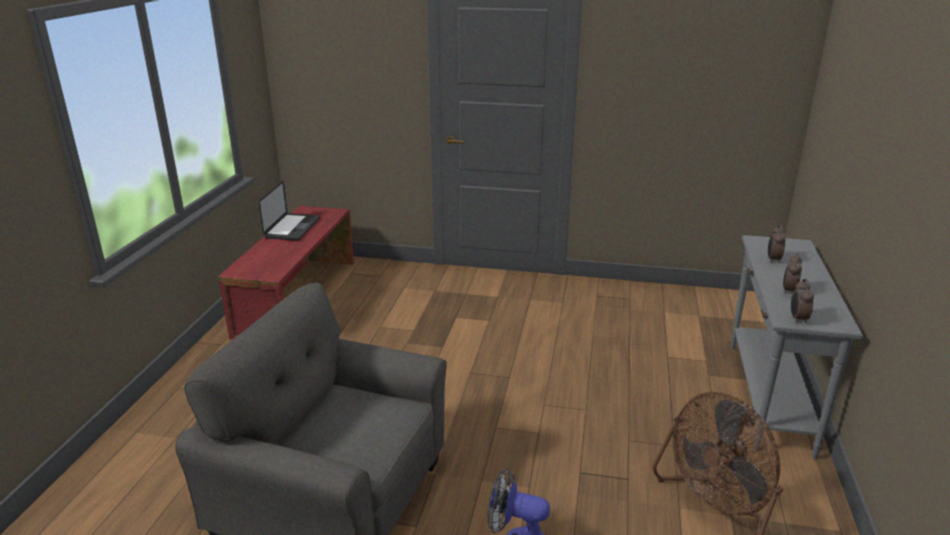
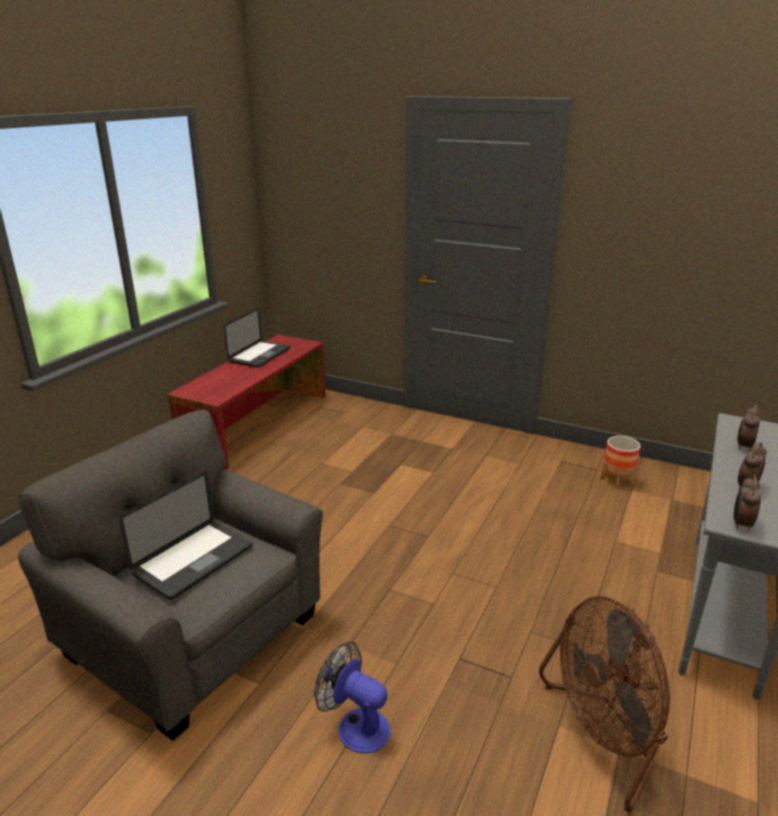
camera: 15 degrees right, 0 degrees up
(344, 423) = (193, 560): none -> laptop
(650, 306) = (617, 481): none -> planter

